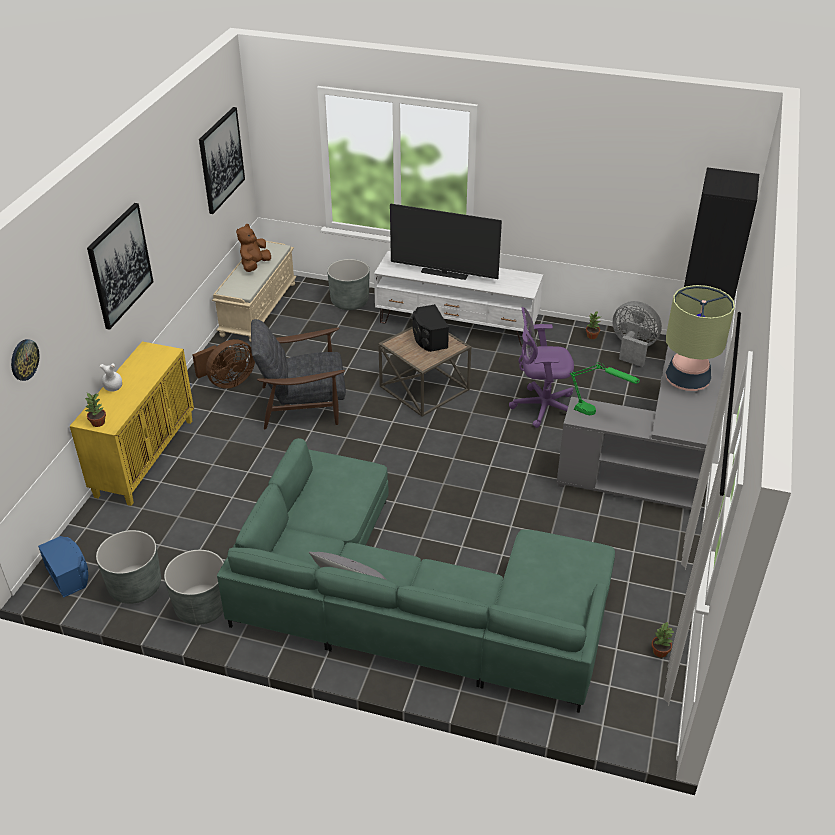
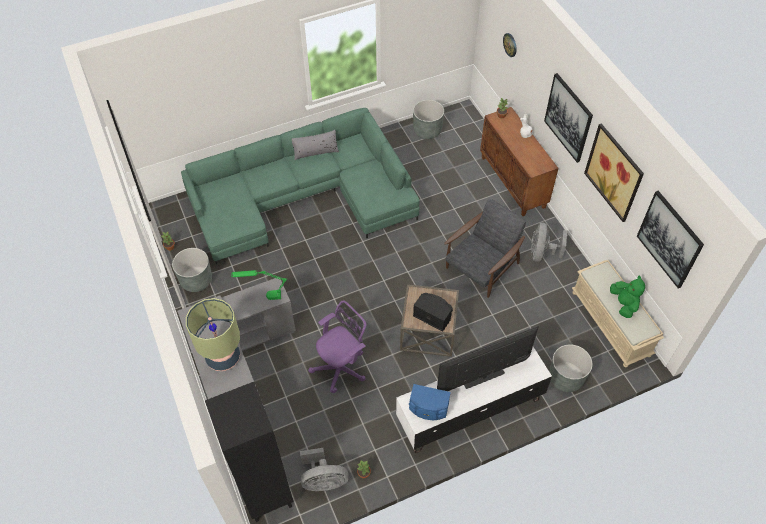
camera: 140 degrees right, 15 degrees up
(69, 575) = (460, 117): blue speaker -> blue speaker (428, 408)
(145, 457) = (513, 182): yellow cabinet -> brown cabinet
(172, 210) = (614, 172): none -> picture
(201, 607) = (389, 140): grey planter -> grey planter (196, 280)
(228, 382) = (542, 253): brown fan -> grey fan
(254, 265) = (624, 304): brown plush toy -> green plush toy

